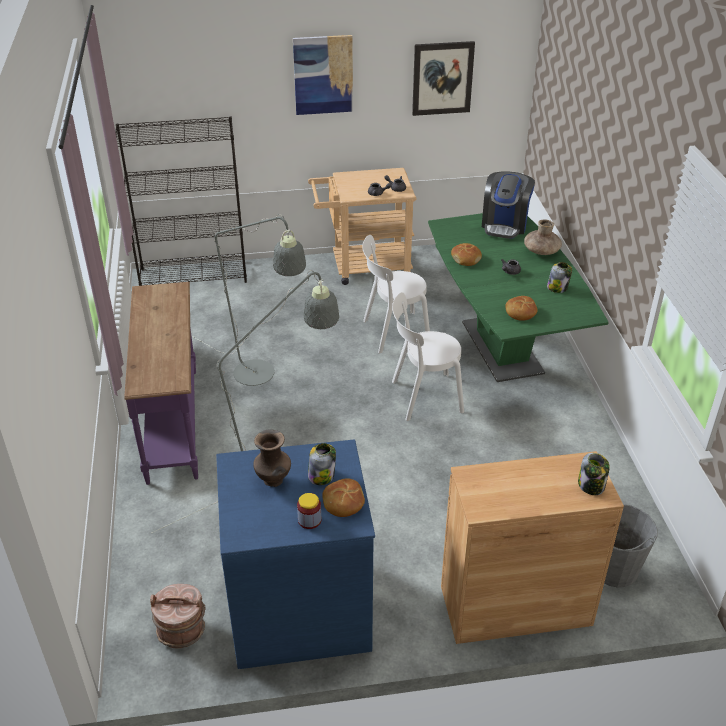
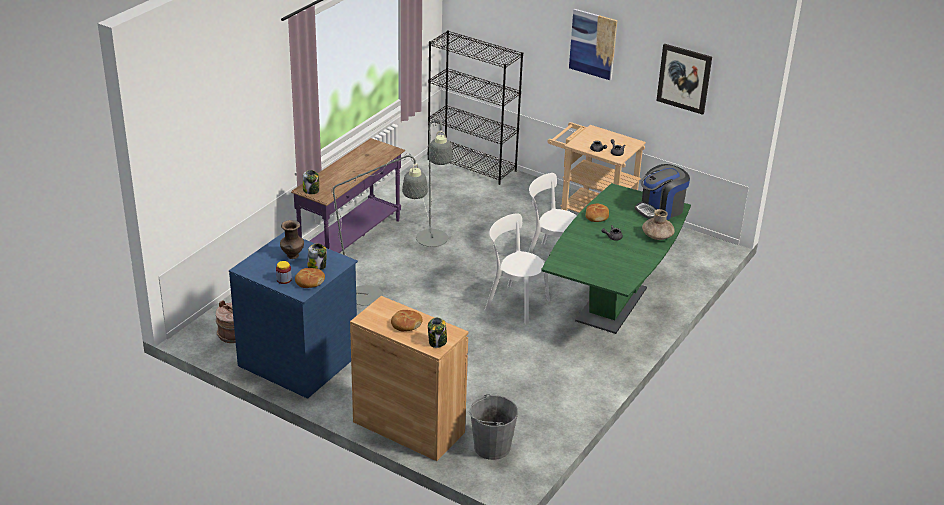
camera: 40 degrees right, 5 degrees down
(520, 312) = (578, 261): bread -> bread (406, 324)
(557, 288) = (628, 261): jar -> jar (311, 190)

